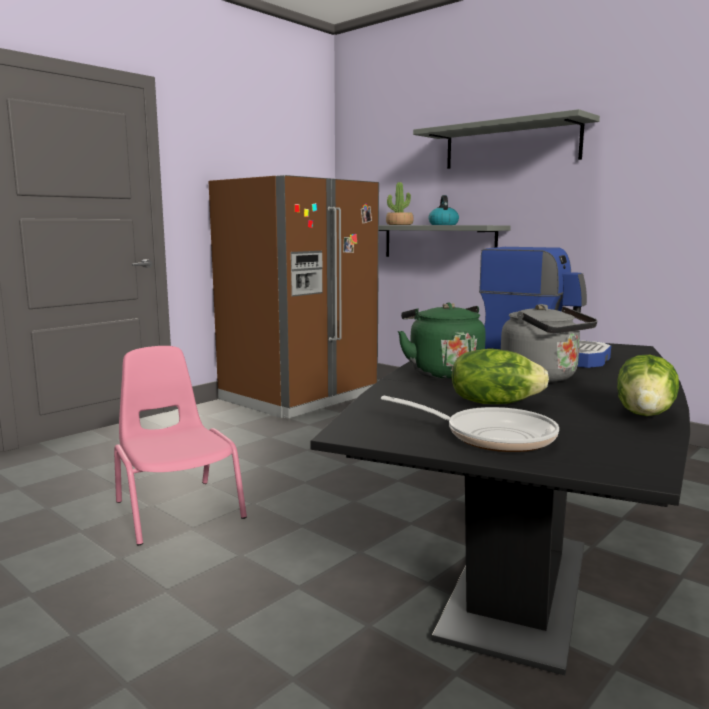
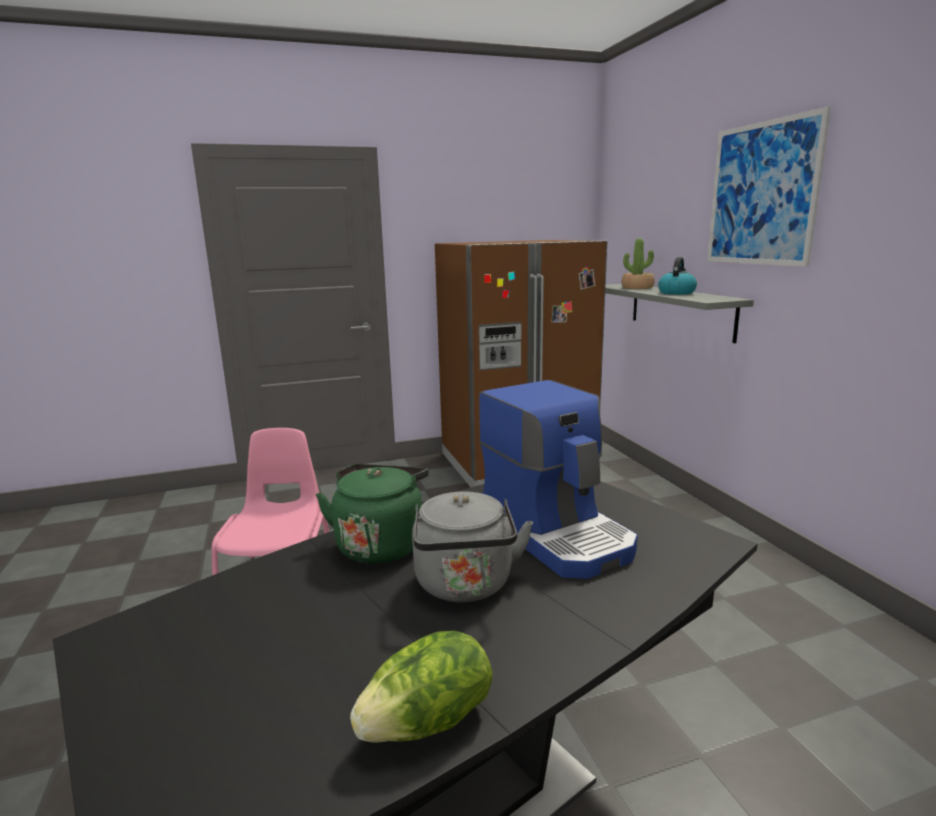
camera: 30 degrees right, 5 degrees up
(491, 436) = (183, 699): frying pan -> none
(494, 402) = (316, 626): lettuce -> none
(510, 145) = (761, 194): grey shelf -> picture

